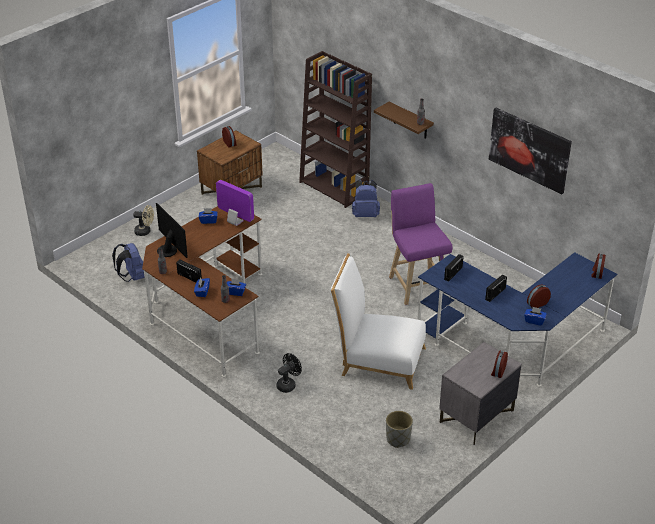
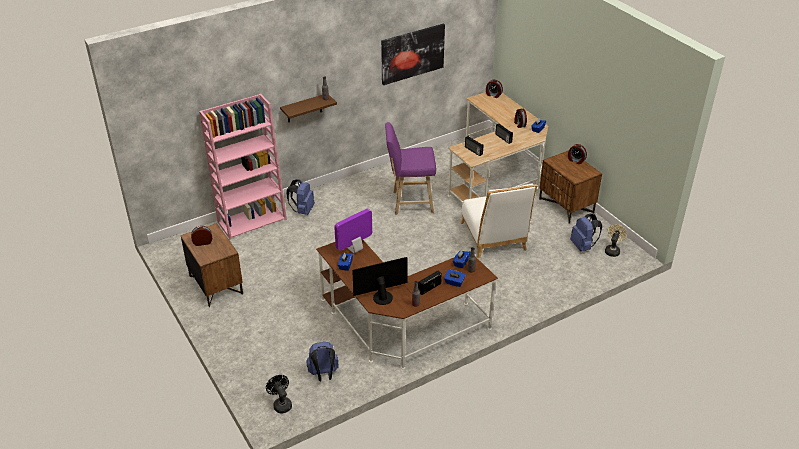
camera: 75 degrees left, 0 degrees up
(145, 231) = (250, 356): beige fan -> beige fan (612, 250)
(288, 384) = (510, 292): black fan -> black fan (281, 404)
(334, 187) = (252, 220): brown bookcase -> pink bookcase
(378, 360) = (494, 239): white chair -> white chair turned 45 degrees counterclockwise
(398, 439) = (583, 246): grey planter -> blue backpack
(476, 417) = (566, 206): grey nightstand -> brown nightstand
(513, 346) = (497, 174): blue desk -> beige desk

